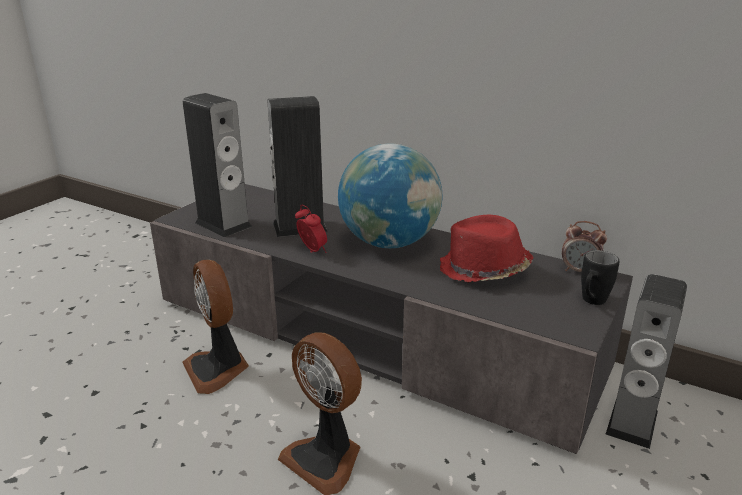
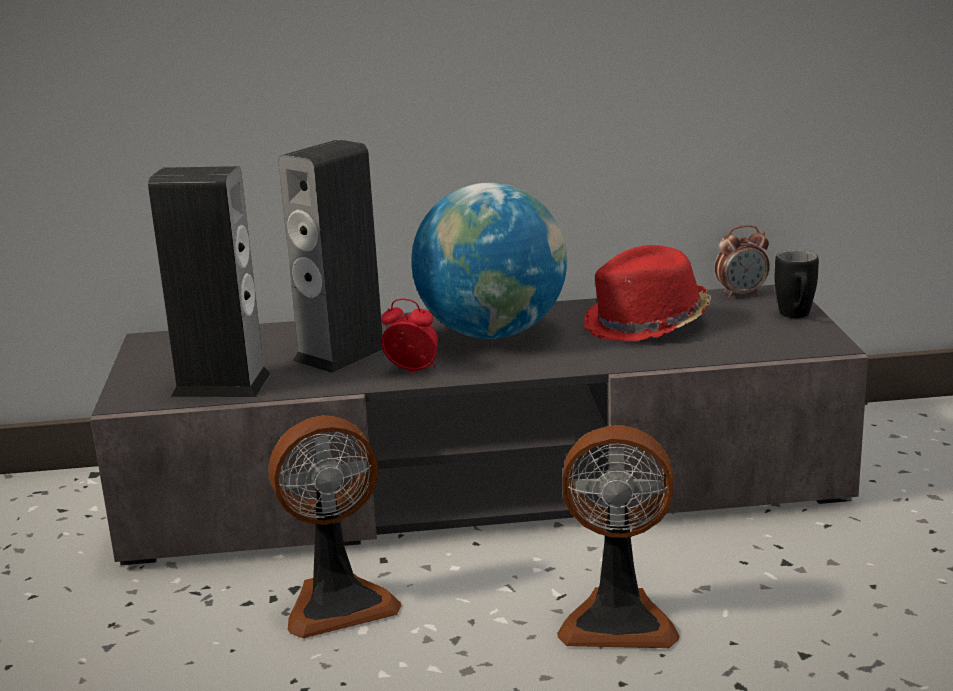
camera: 35 degrees left, 5 degrees down
(218, 369) = (338, 603): fan -> fan turned 45 degrees counterclockwise
(632, 422) = (864, 454): speaker -> none

